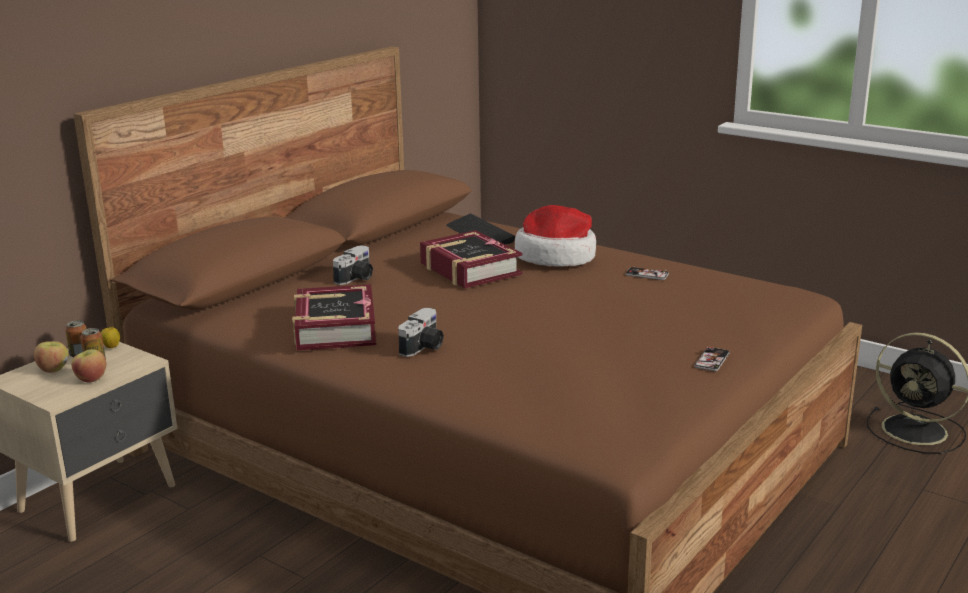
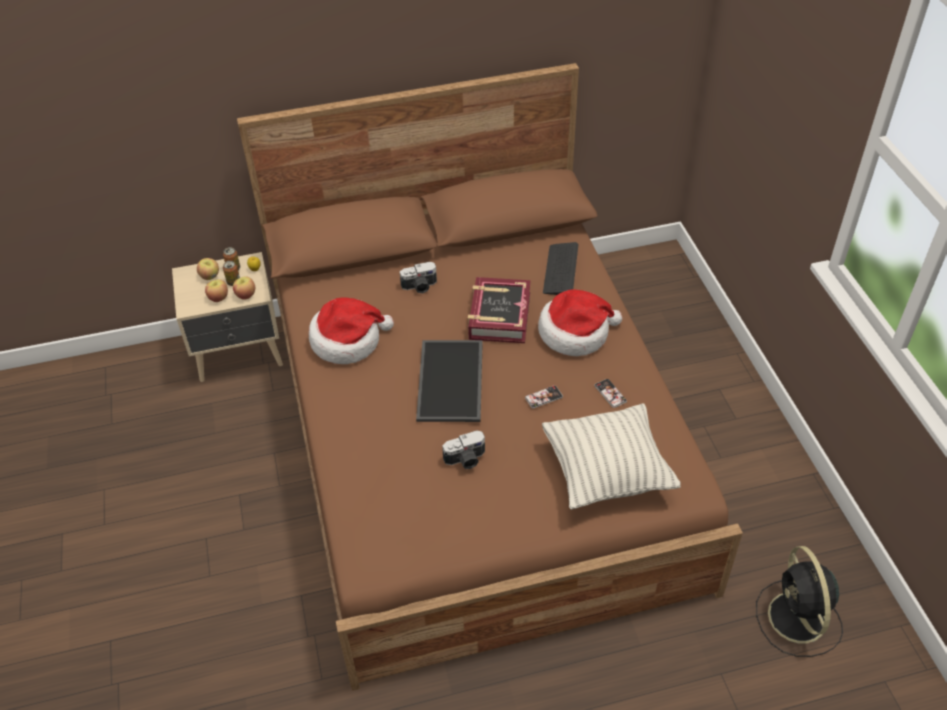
camera: 40 degrees right, 25 degrees up
(127, 366) = (246, 295): none -> apple
(334, 328) = (348, 340): book -> hat
(424, 347) = (371, 395): camera -> camera (466, 459)
(497, 310) = (452, 381): none -> tray
(711, 360) = (522, 521): phone -> phone (543, 397)
(726, 311) = (607, 473): none -> pillow

